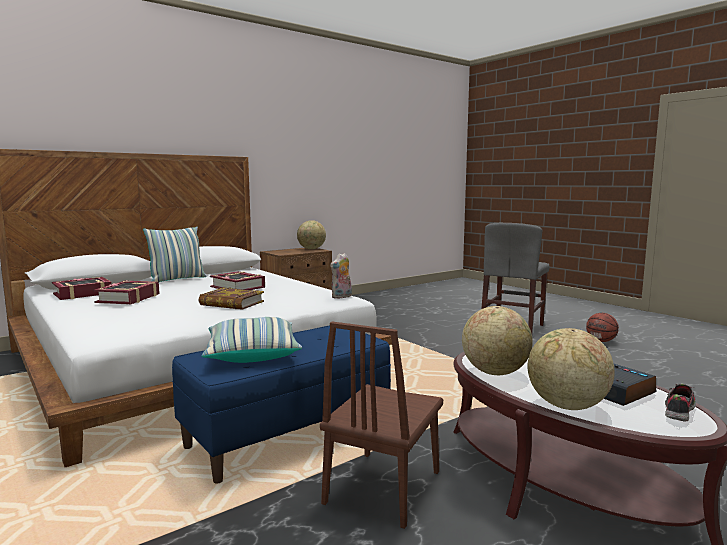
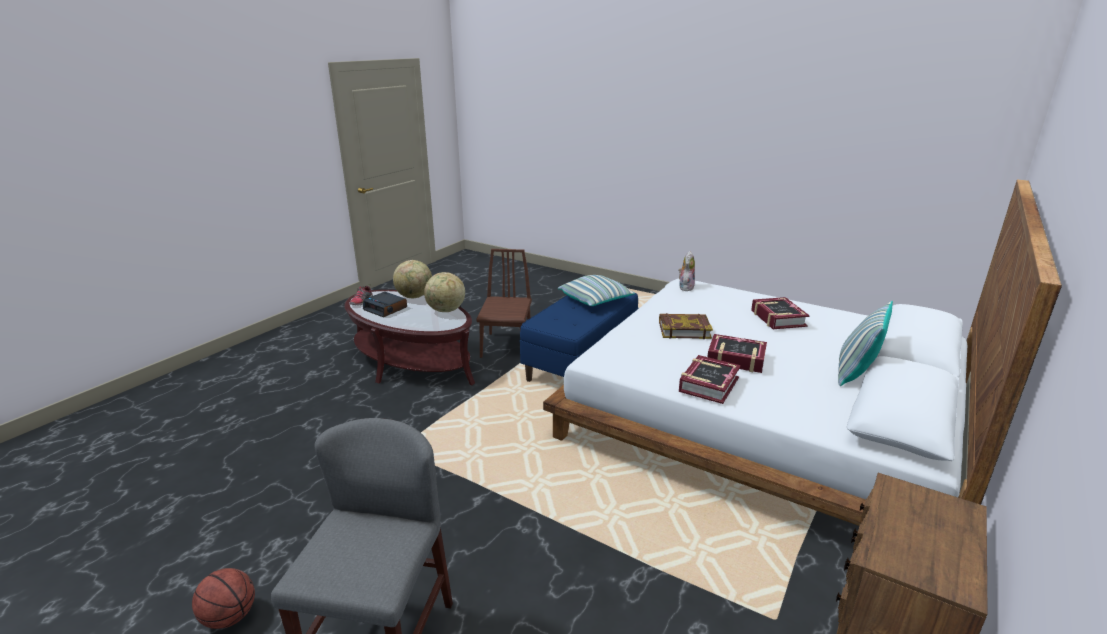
camera: 160 degrees right, 15 degrees up
(83, 294) = (846, 324): book -> book (708, 384)
(311, 249) = (927, 570): globe -> none
(342, 297) = (603, 362): plush toy -> plush toy (685, 287)

